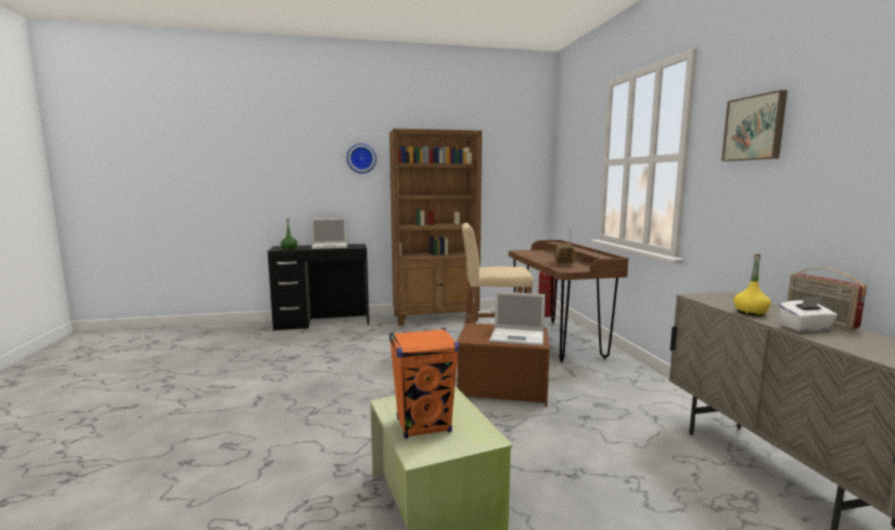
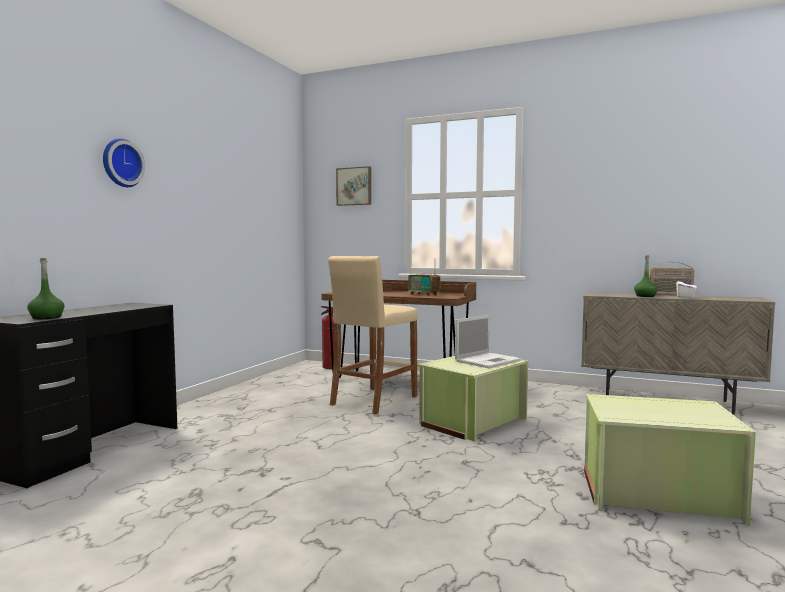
camera: 55 degrees left, 5 degrees down
(330, 246) = (101, 309): laptop -> none
(424, 425) = (671, 414): orange speaker -> none
(436, 317) = (238, 397): brown bookcase -> none
(502, 388) = (472, 421): brown storage box -> green storage box
(750, 312) = (645, 296): yellow bottle -> green bottle
(755, 128) = (591, 173): picture -> picture (354, 186)

